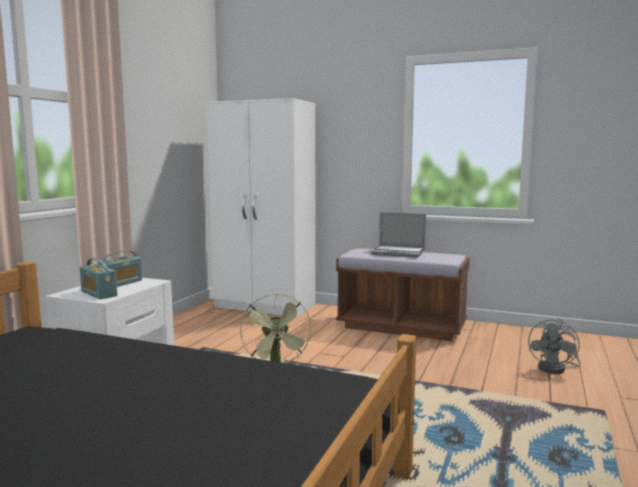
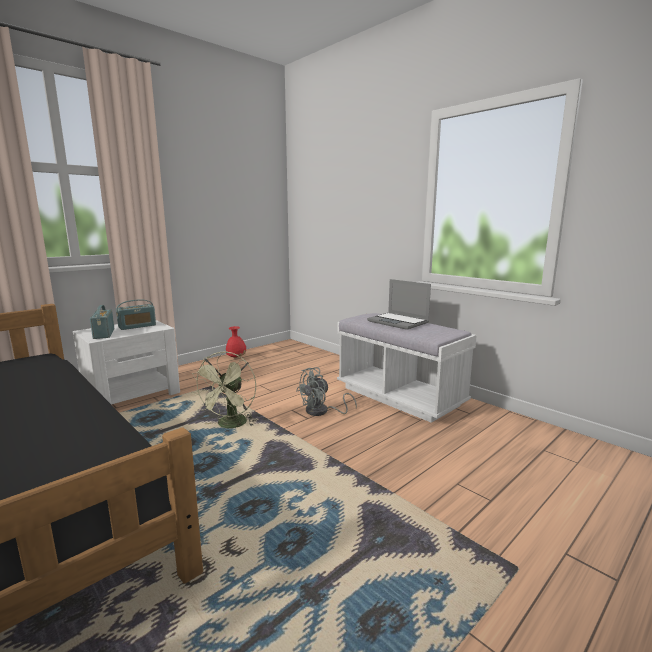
camera: 25 degrees right, 5 degrees up
(188, 318) = (236, 357): none -> red vase
(265, 306) = (306, 355): white wardrobe -> none
(401, 327) = (399, 396): brown bench -> white bench
(556, 369) = (518, 486): grey fan -> grey fan (322, 411)

